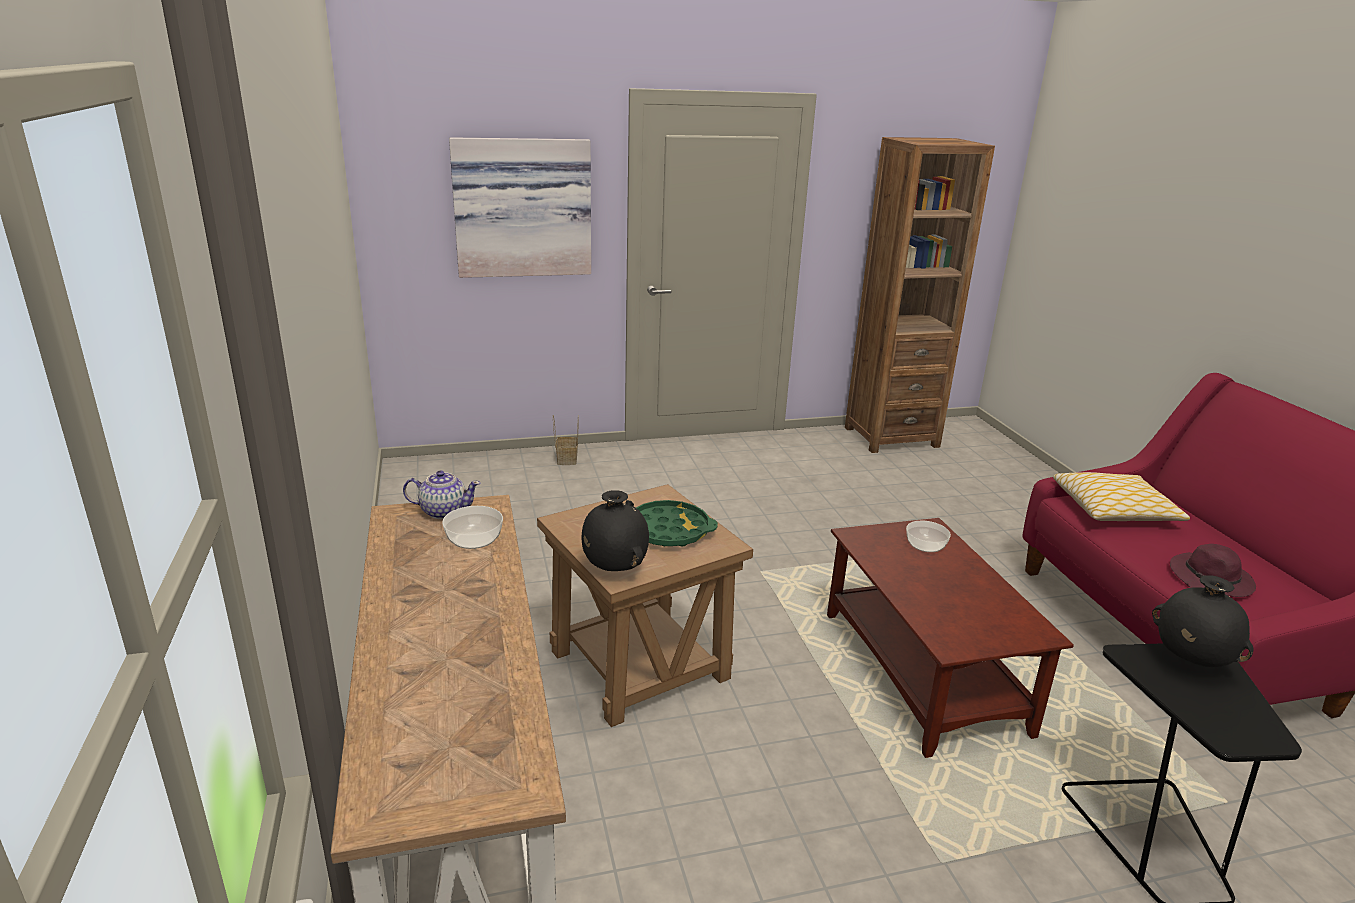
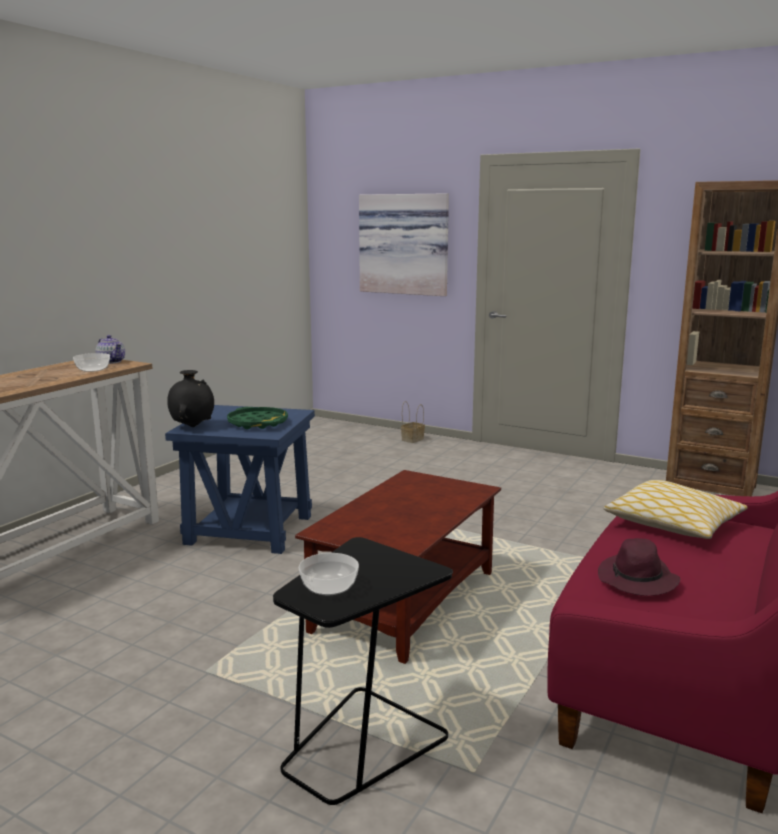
camera: 45 degrees right, 10 degrees down
(639, 666) = (248, 530): brown side table -> blue side table
(925, 545) = (446, 493): bowl -> bowl (330, 587)
(1189, 660) = (396, 564): black vase -> none

